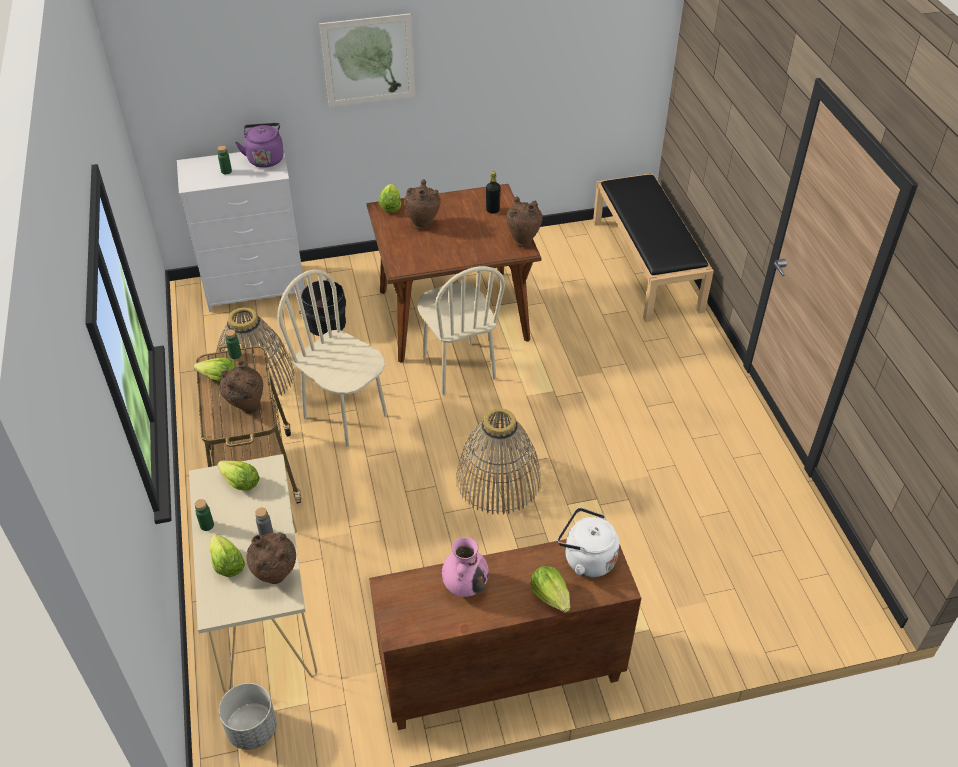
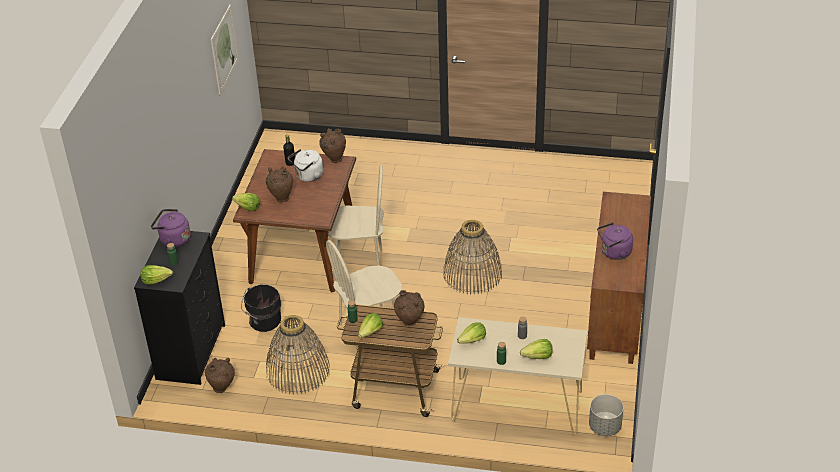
camera: 65 degrees left, 5 degrees down
(257, 287) = (191, 351): white dresser -> black dresser
(276, 578) = (559, 337): brown vase -> brown vase (222, 388)
(369, 60) = (174, 127): picture -> picture (224, 49)
(465, 585) = (614, 253): pink vase -> purple kettle
(551, 596) = (635, 224): lettuce -> lettuce (156, 280)
(586, 559) = (617, 206): white kettle -> white kettle (307, 176)
(647, 265) = (320, 150): black bench -> none

